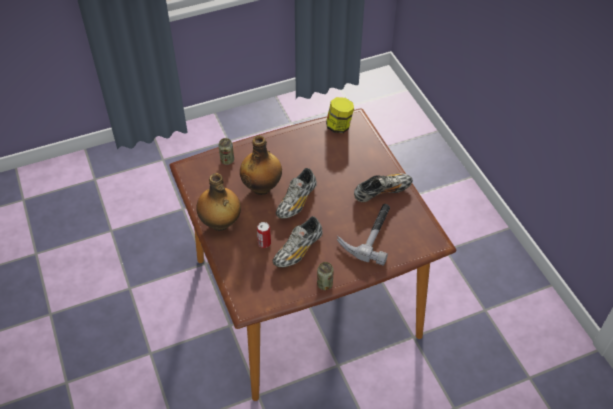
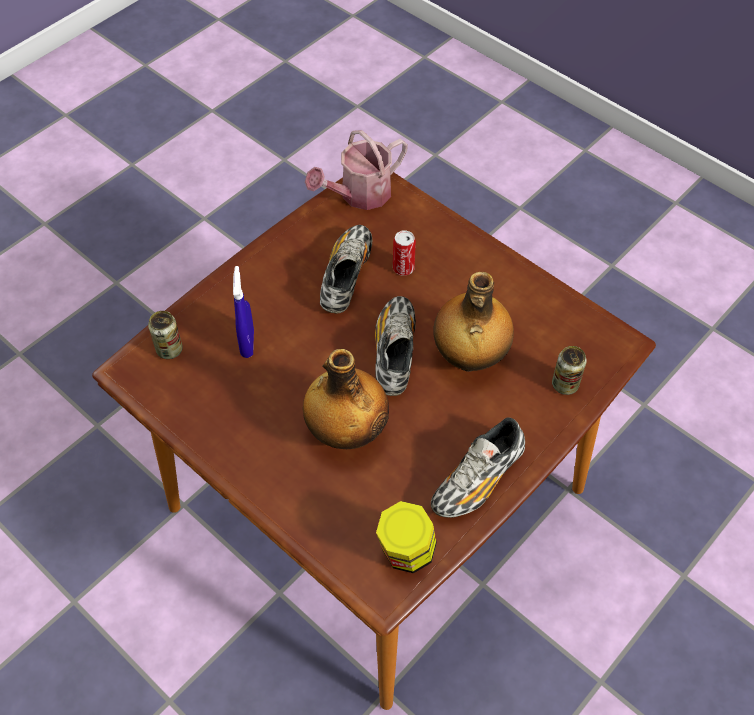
camera: 155 degrees right, 5 degrees up
(220, 223) = (490, 272): bottle -> bottle (347, 432)
(260, 299) = (359, 195): none -> watering can
(324, 284) = (281, 244): can -> can (169, 349)
(368, 233) = (247, 343): hammer -> blue spray bottle
(382, 192) = (254, 430): shoe -> shoe (478, 480)

